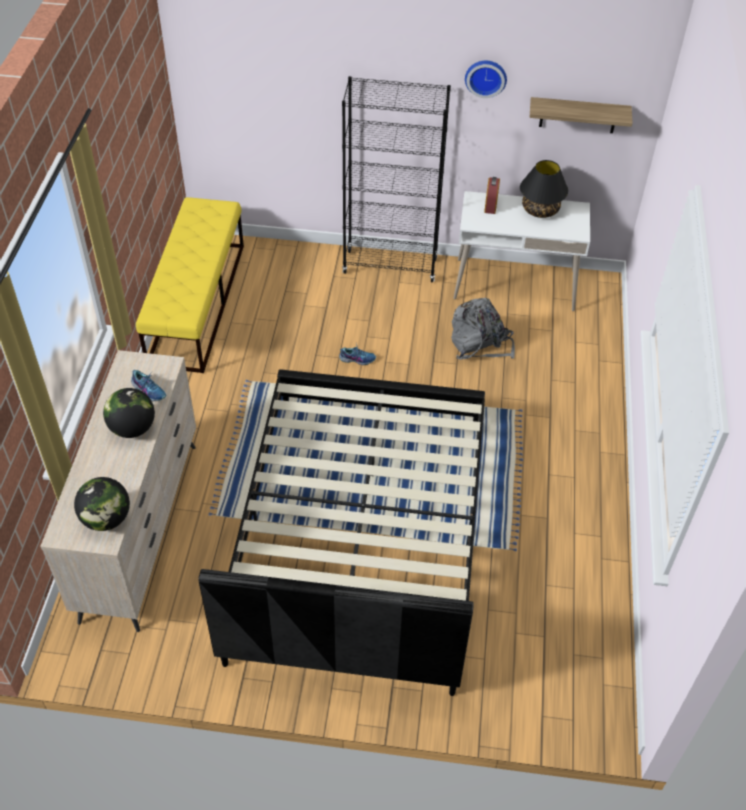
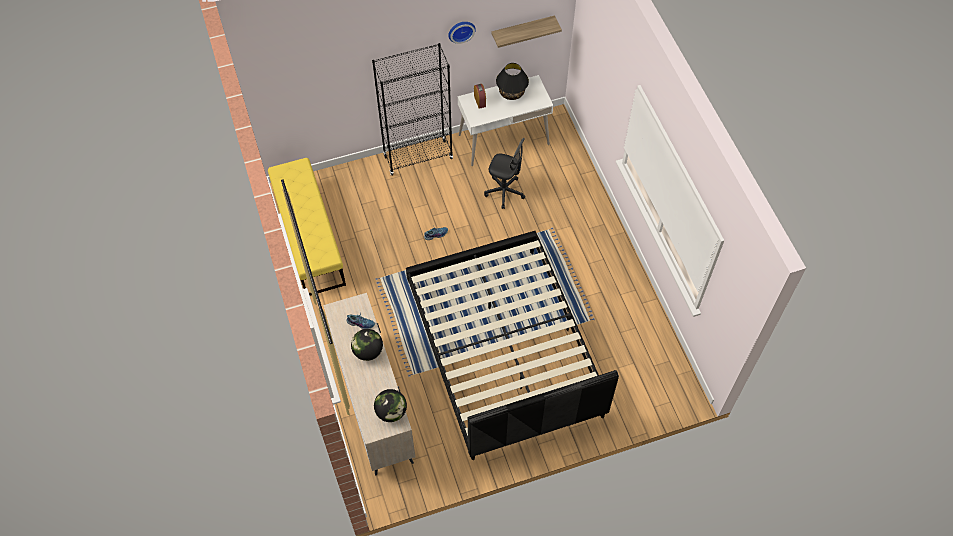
camera: 25 degrees left, 10 degrees up
(480, 344) = (504, 192): grey backpack -> black office chair

